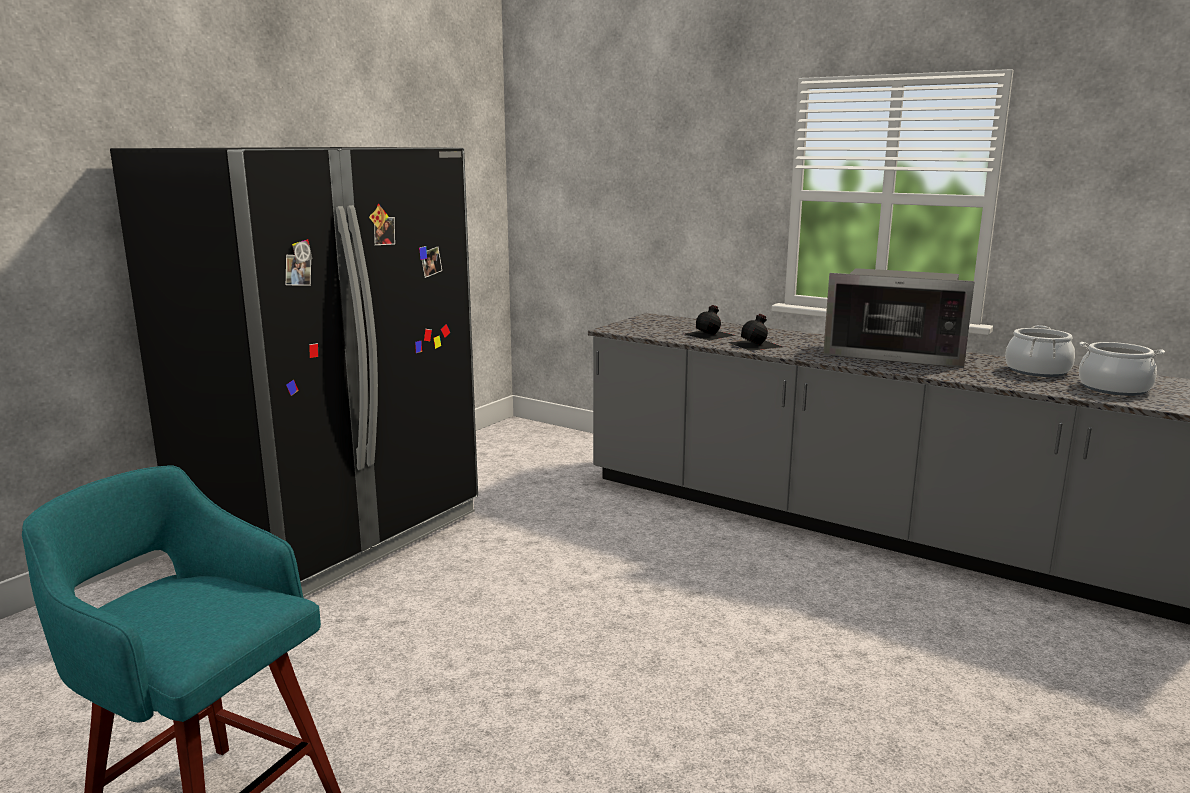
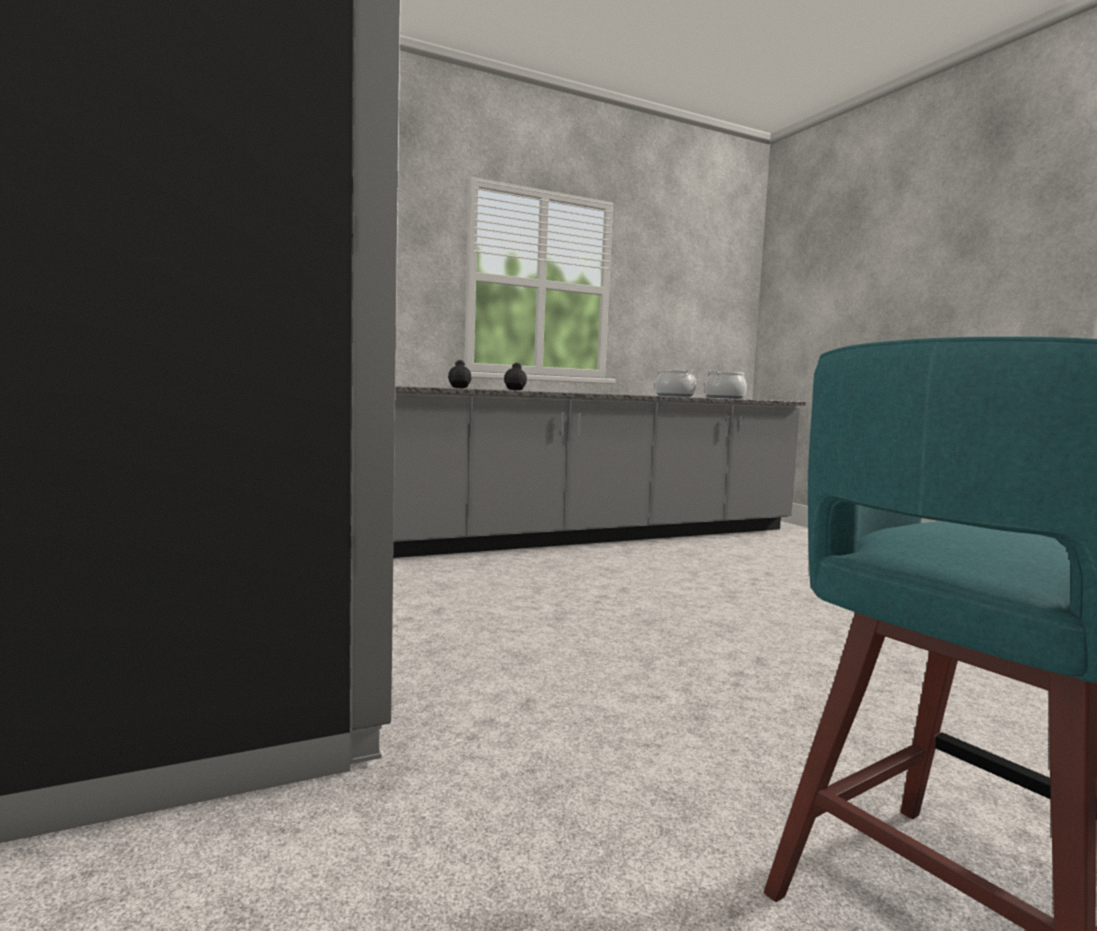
camera: 60 degrees left, 10 degrees down
(895, 353) = (596, 393): microwave -> none

